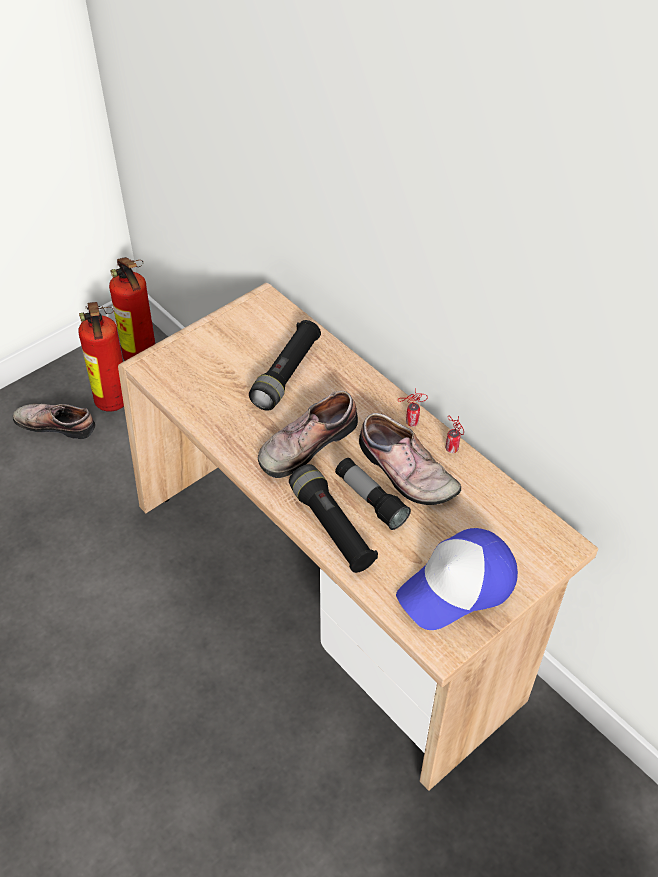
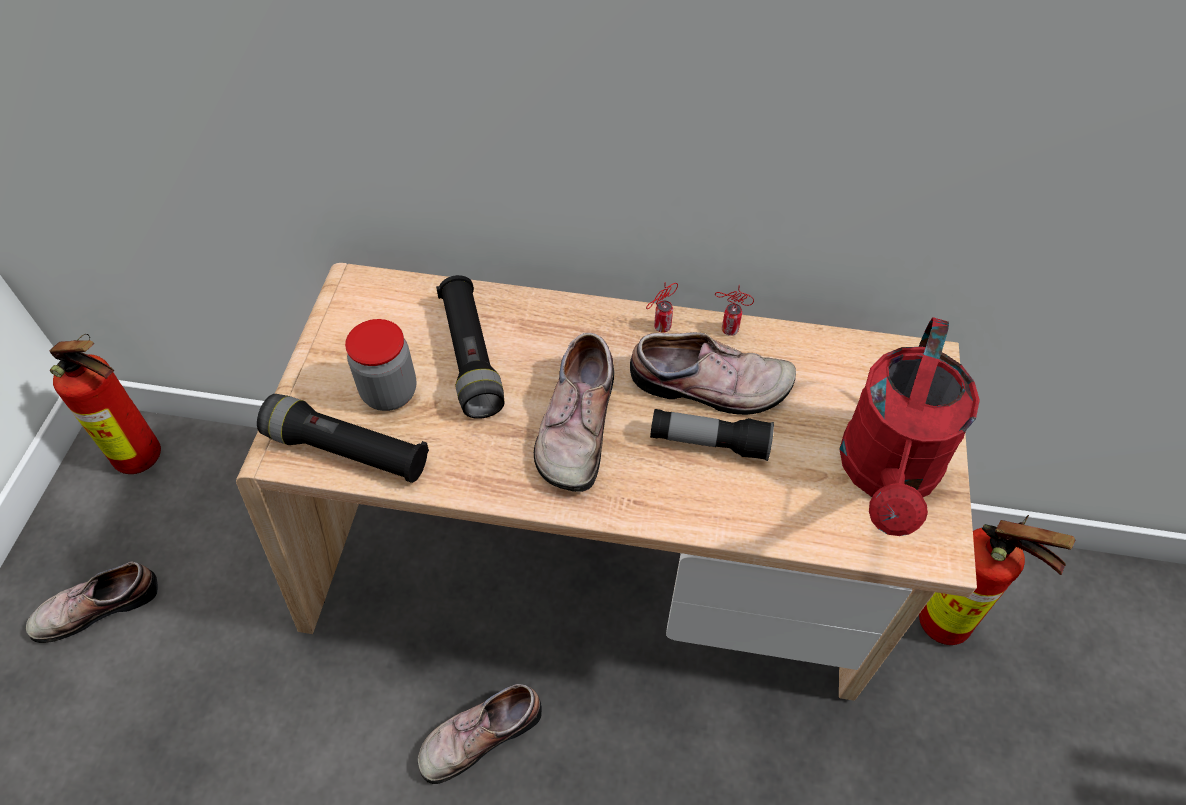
camera: 40 degrees left, 5 degrees up
(113, 405) = (154, 535): fire extinguisher -> fire extinguisher (951, 627)
(186, 632) = (478, 732): none -> shoe
(227, 366) = (389, 392): none -> jar
(332, 527) = (701, 503): black flashlight -> black flashlight (347, 451)
(458, 587) = (887, 475): cap -> red watering can

